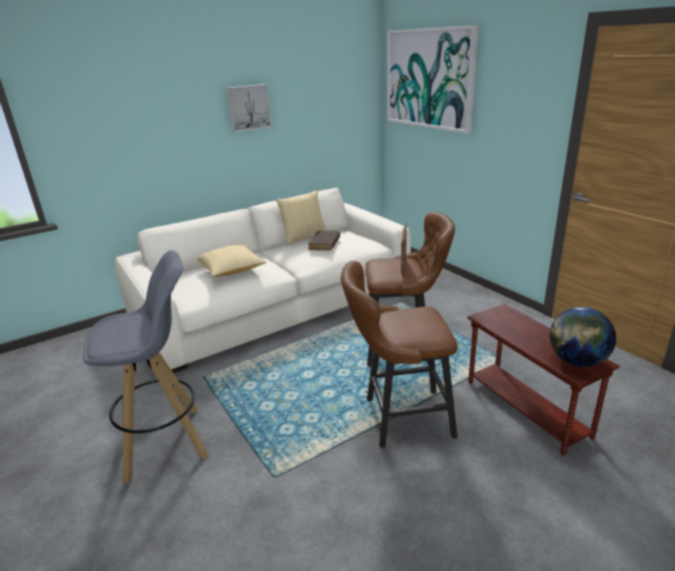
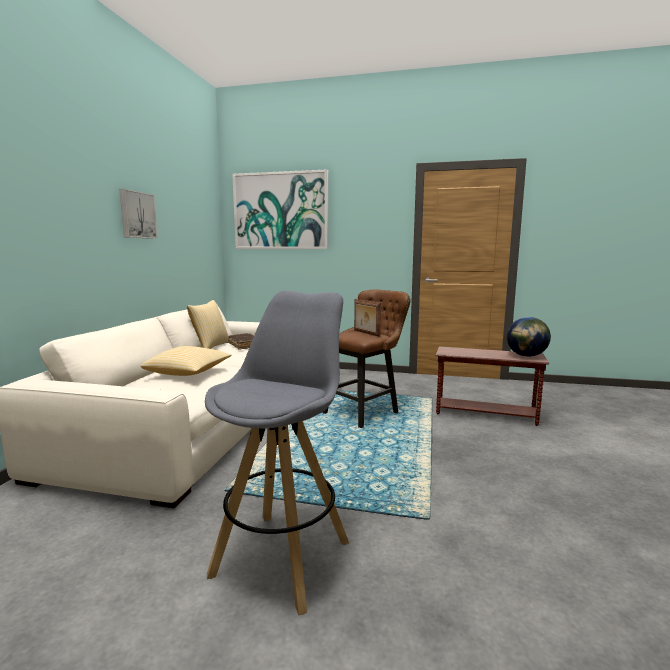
camera: 45 degrees left, 15 degrees down
(397, 419) = (435, 447): brown stool -> none

